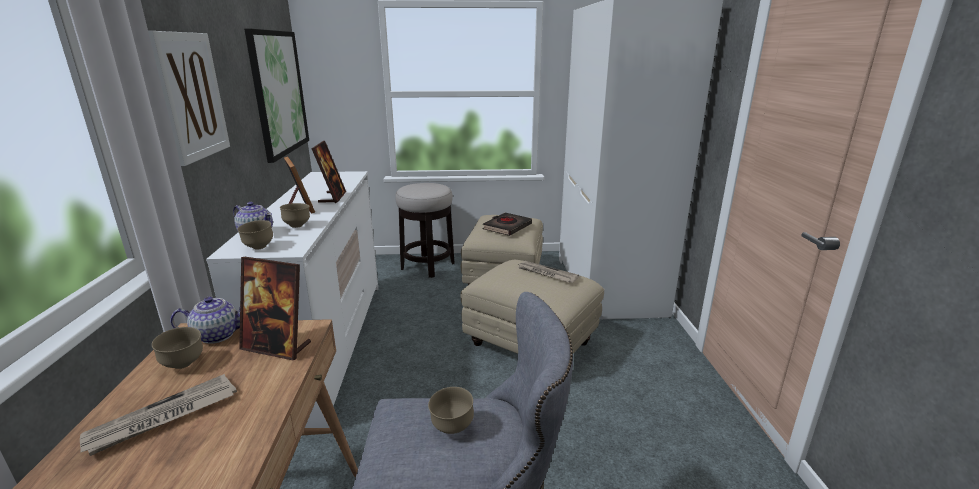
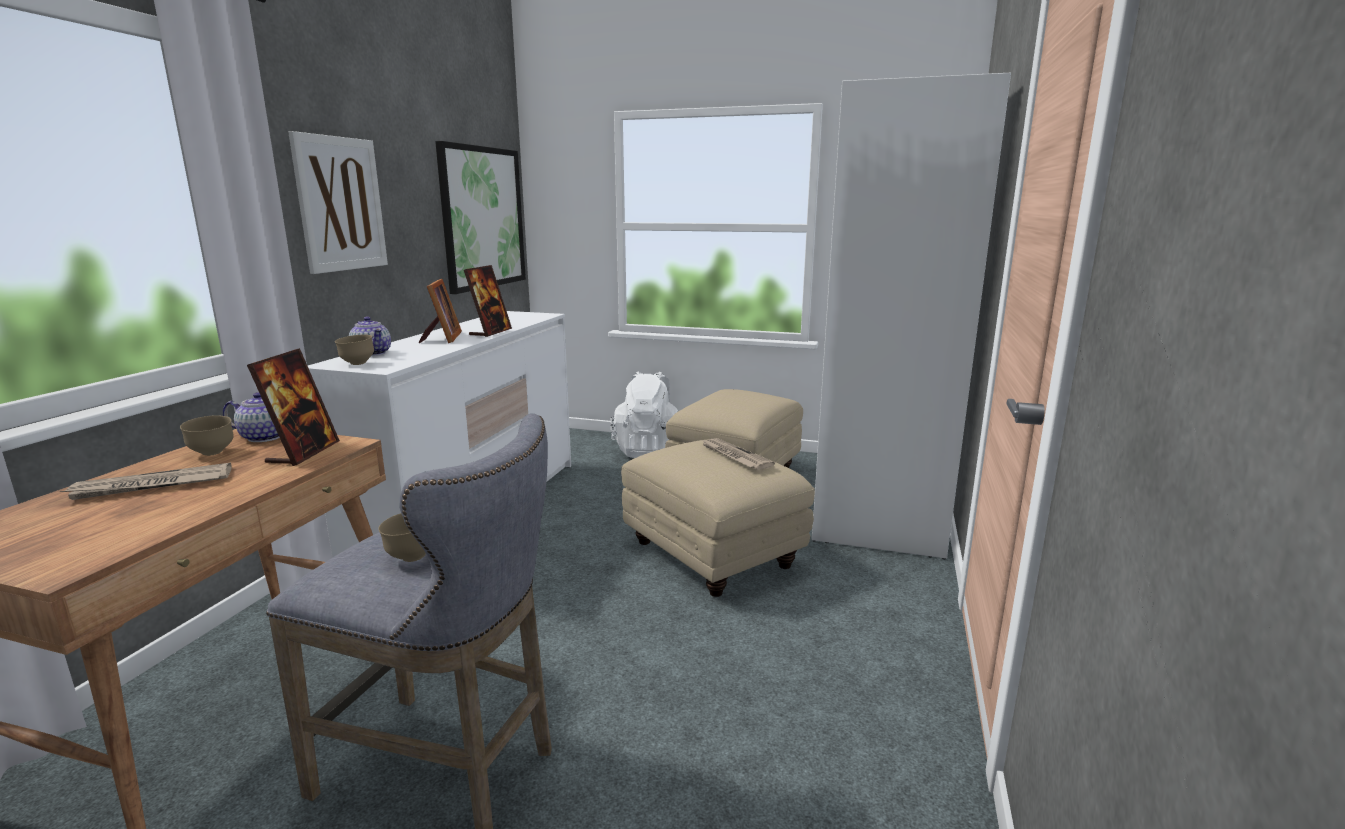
camera: 20 degrees right, 5 degrees down
(277, 347) = (303, 452): picture frame -> picture frame turned 120 degrees counterclockwise
(297, 226) = (419, 351): brown bowl -> none
(427, 266) = (648, 450): stool -> white backpack
(507, 227) = (736, 403): black book -> none

